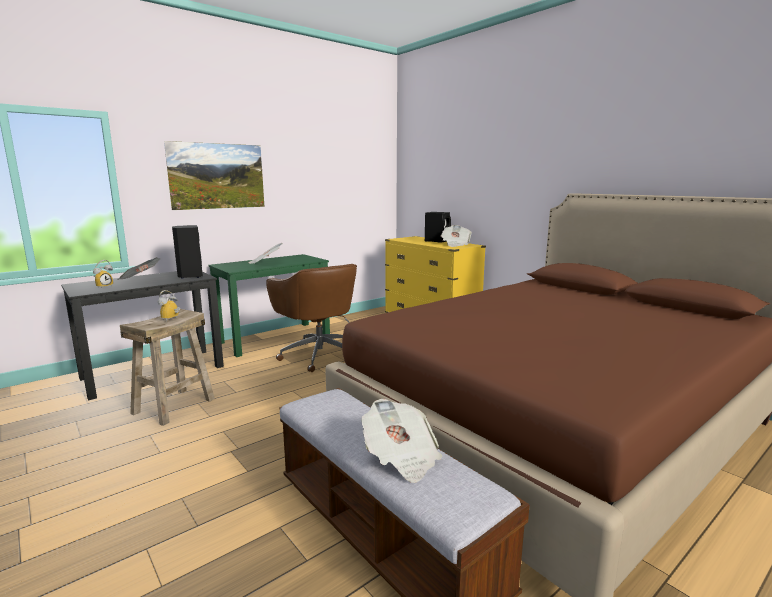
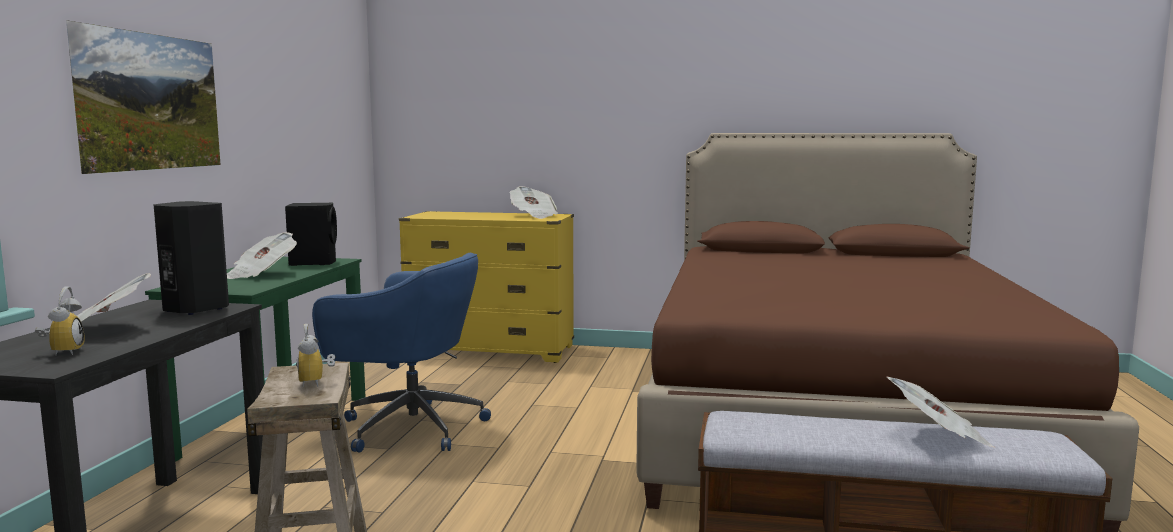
camera: 40 degrees left, 5 degrees down
(318, 354) = (408, 427): brown office chair -> blue office chair
(437, 241) = (488, 214): black speaker -> black speaker (313, 262)

